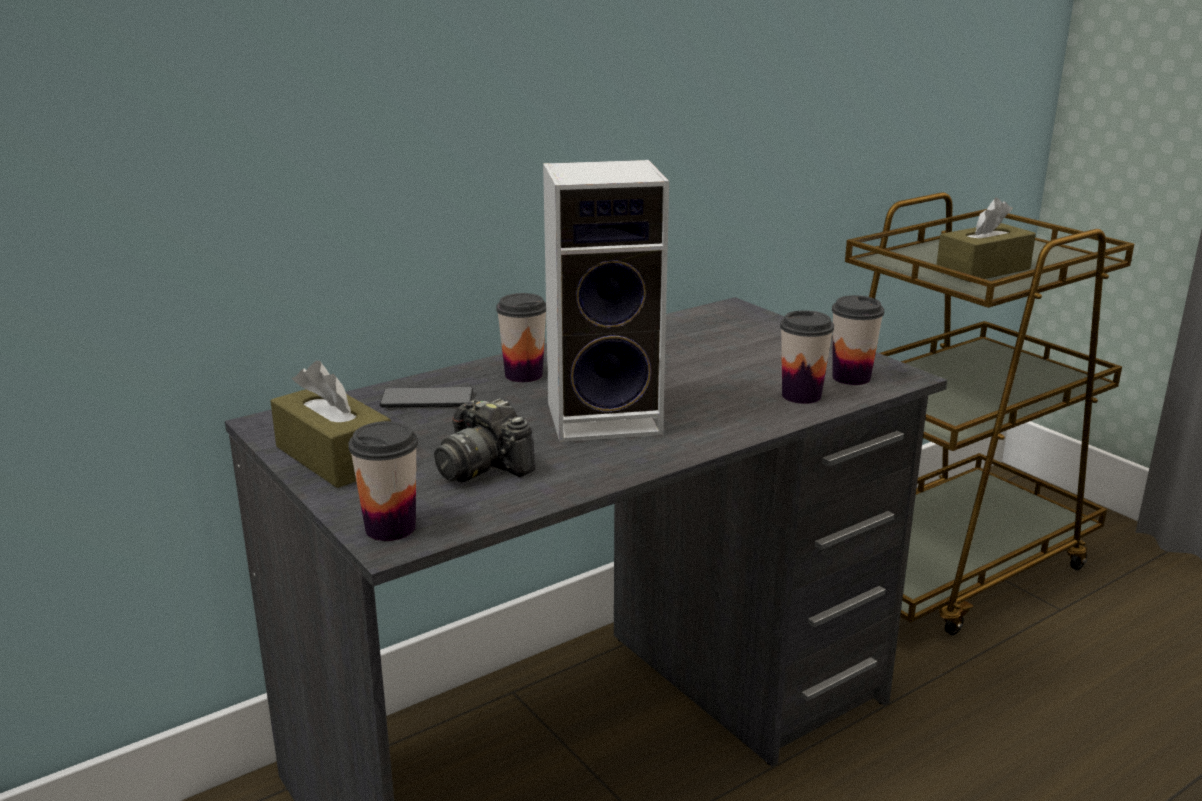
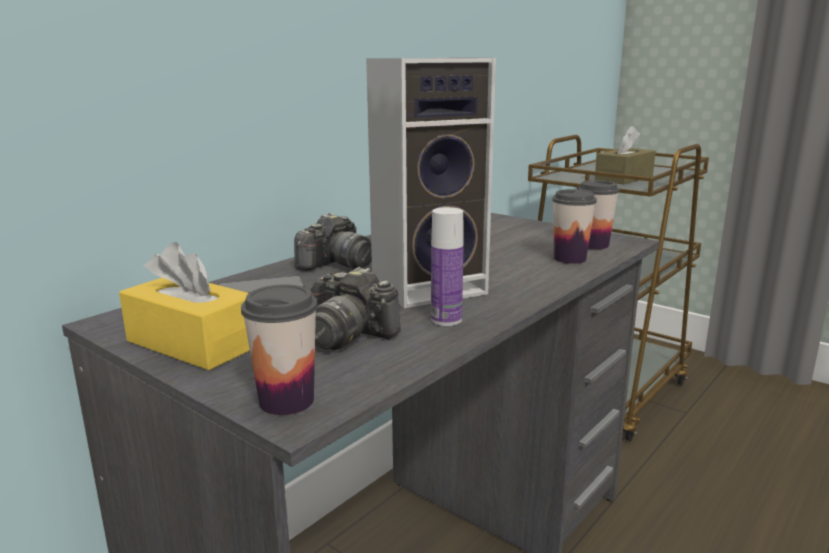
camera: 15 degrees left, 5 degrees down
(334, 457) = (193, 343): brown tissue box -> yellow tissue box
(523, 375) = (336, 265): cup -> camera
(593, 462) = (446, 320): none -> bottle

